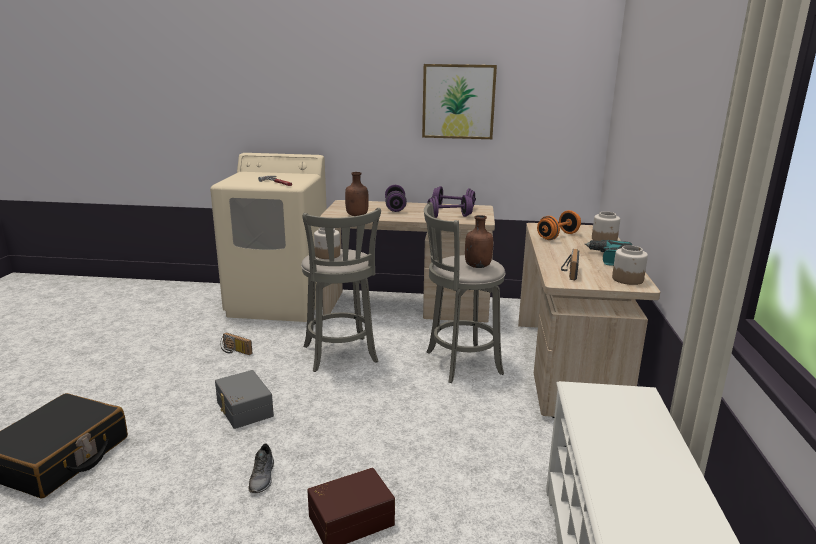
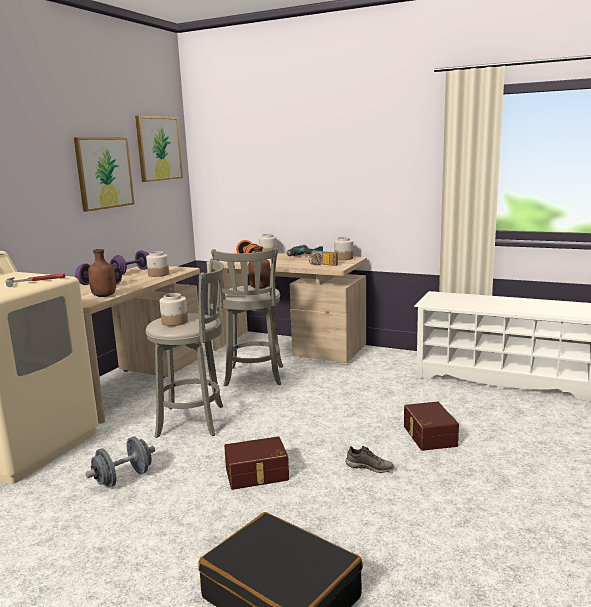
camera: 70 degrees left, 5 degrees down
(235, 351) = (123, 478): radio -> grey dumbbell
(243, 409) = (257, 474): grey storage box -> brown storage box
(449, 216) = (158, 274): purple dumbbell -> jar
(554, 79) = (158, 148): none -> picture

